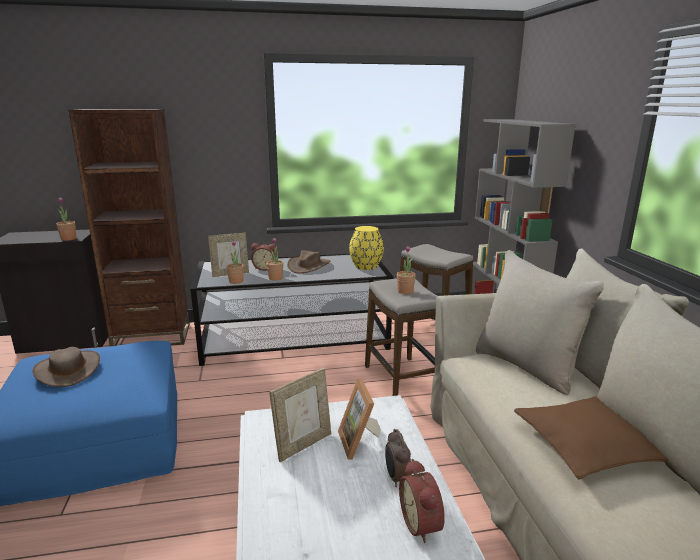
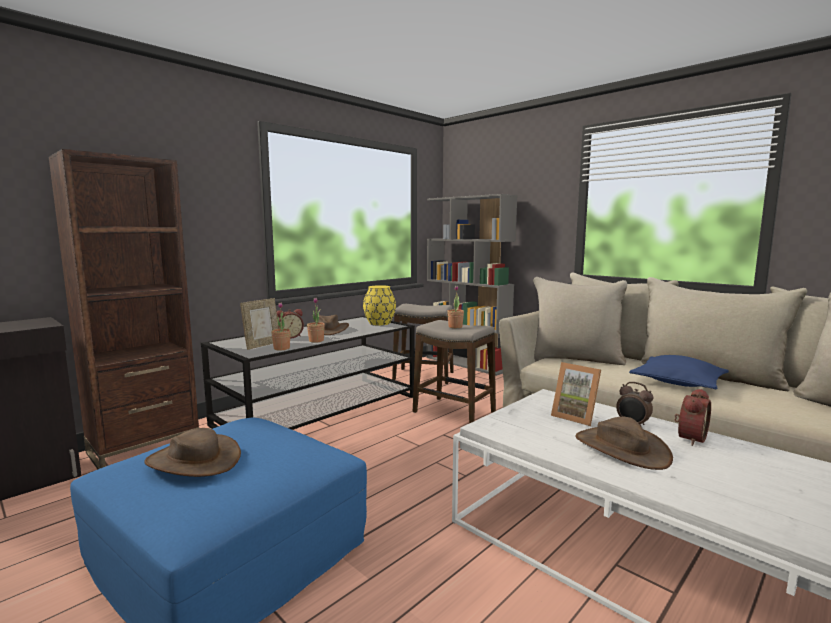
camera: 35 degrees left, 10 degrees down
(68, 239) = (35, 326): potted plant -> none
(303, 445) = (545, 430): picture frame -> none
(325, 499) = (621, 448): none -> brown hat
(422, 524) = (689, 438): alarm clock -> alarm clock turned 90 degrees counterclockwise
(585, 446) = (678, 382): brown pillow -> blue pillow

